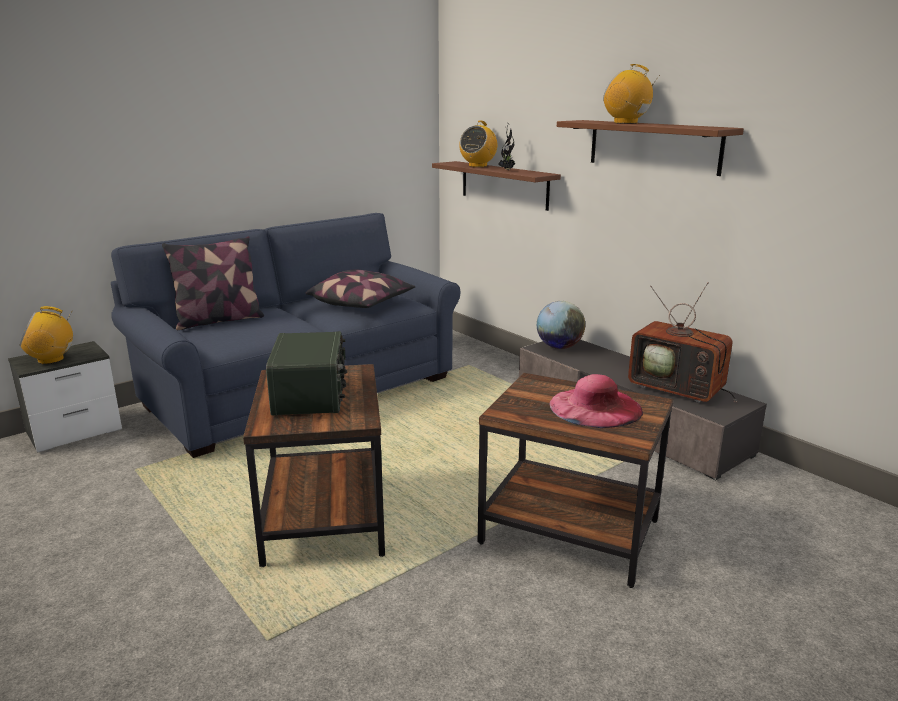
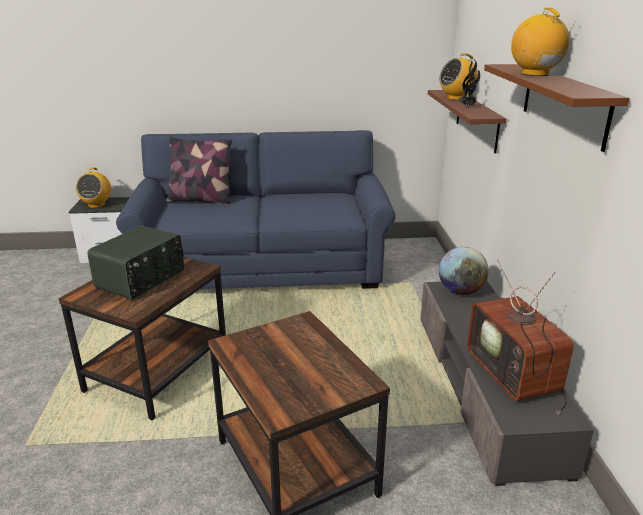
camera: 35 degrees right, 5 degrees up
(51, 359) = (96, 205): radio -> radio turned 105 degrees counterclockwise
(362, 304) = (311, 209): pillow -> none
(595, 407) = (306, 367): pink hat -> none

